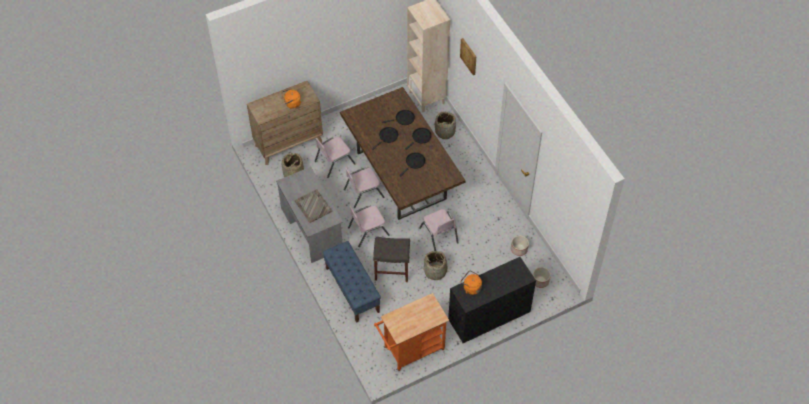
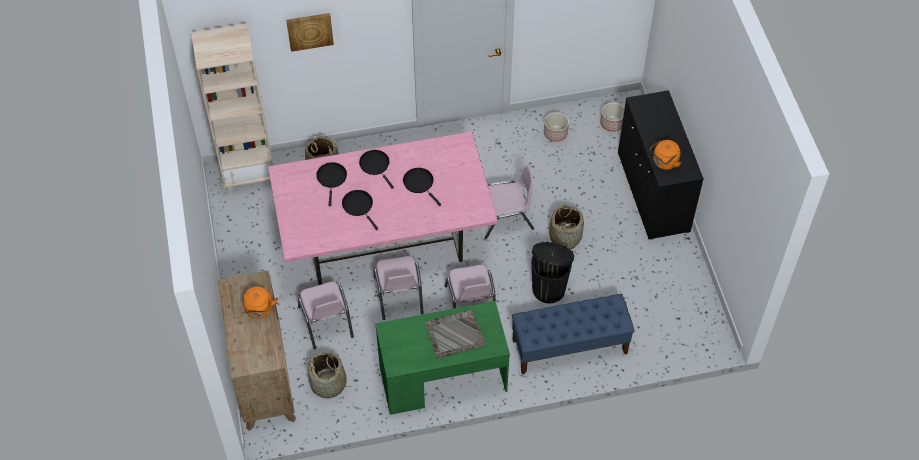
camera: 75 degrees left, 0 degrees up
(311, 228) = (442, 379): grey desk -> green desk
(392, 270) = (549, 288): grey stool -> black trash can
(401, 176) = (385, 240): brown dining table -> pink dining table
(410, 350) = (688, 295): orange cart -> none

